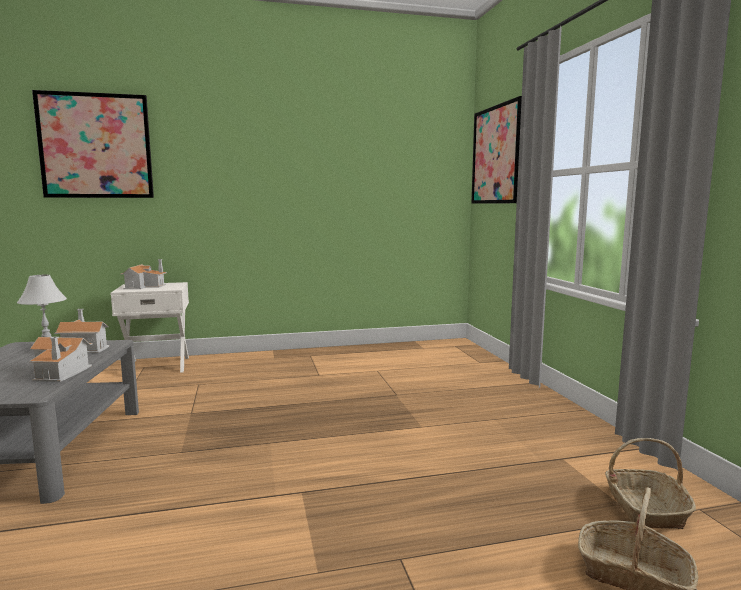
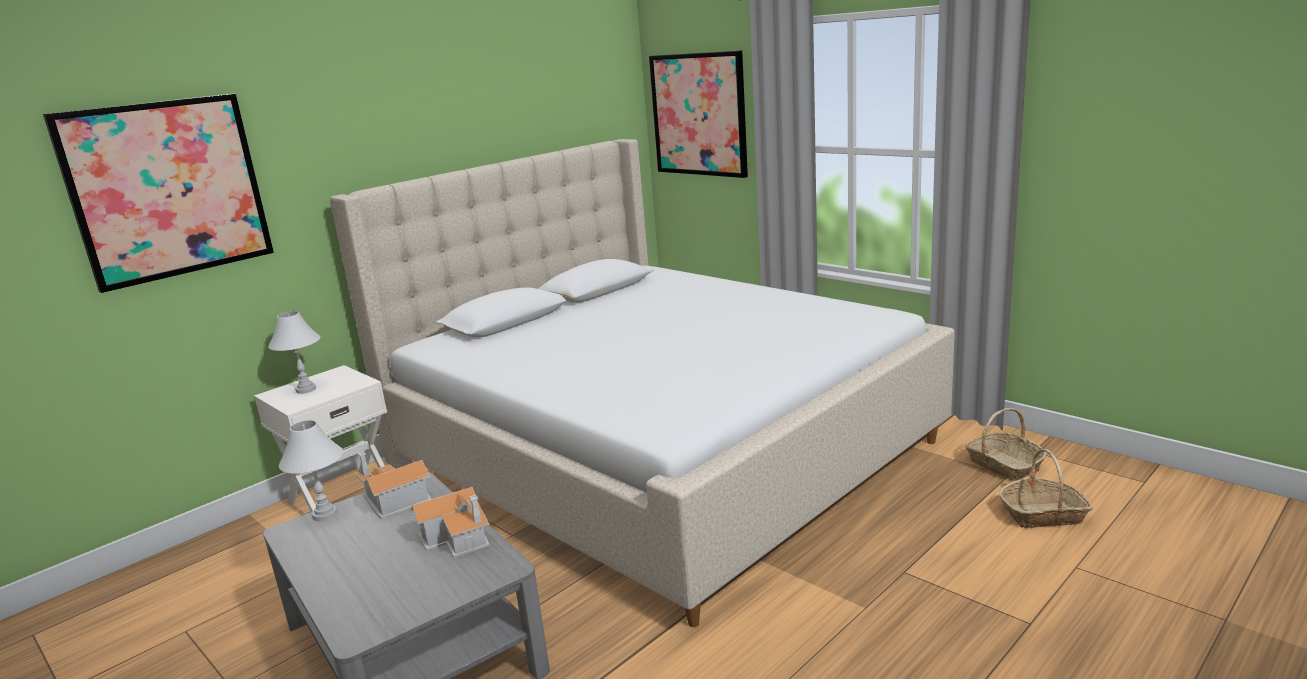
camera: 30 degrees left, 10 degrees up
(145, 286) = (305, 390): toy house -> white table lamp
(354, 396) = (657, 451): none -> beige bed

